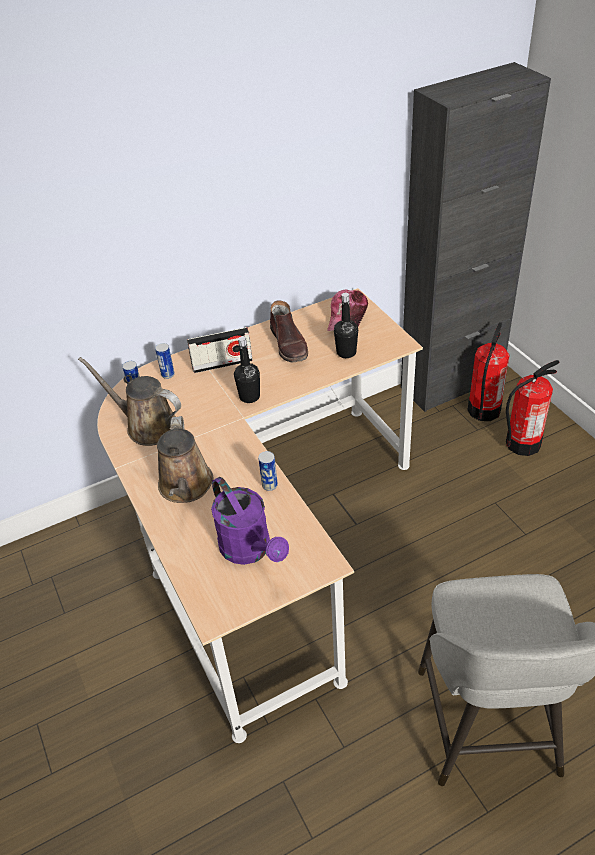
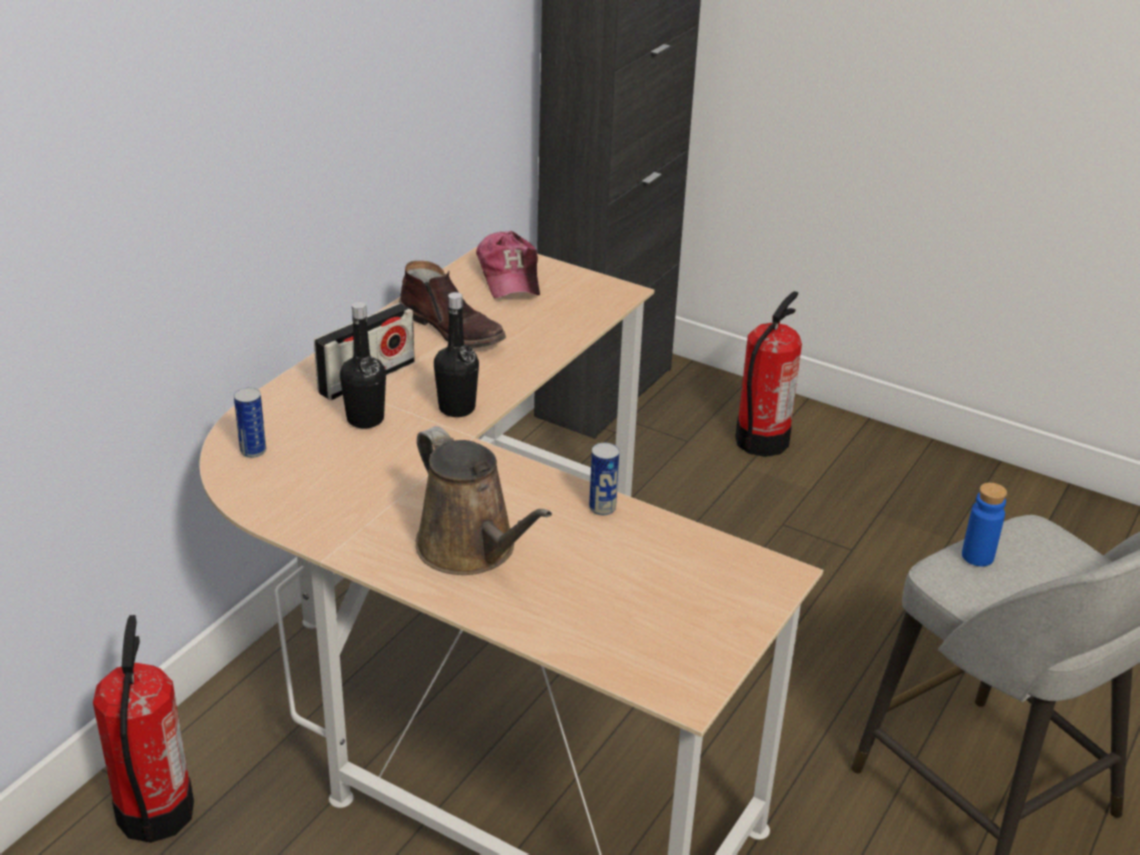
camera: 35 degrees left, 10 degrees down
(147, 426) = (321, 490): brown watering can -> none
(168, 374) = (286, 413): can -> none
(250, 550) = (655, 594): purple watering can -> none
(346, 352) = (551, 319): black bottle -> black bottle (365, 419)
(481, 593) = (977, 556): none -> blue bottle
(483, 410) = (676, 415): fire extinguisher -> fire extinguisher (154, 813)

